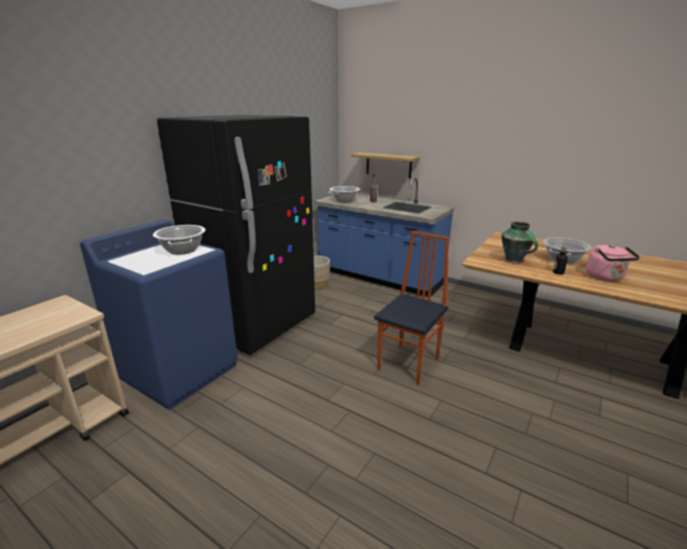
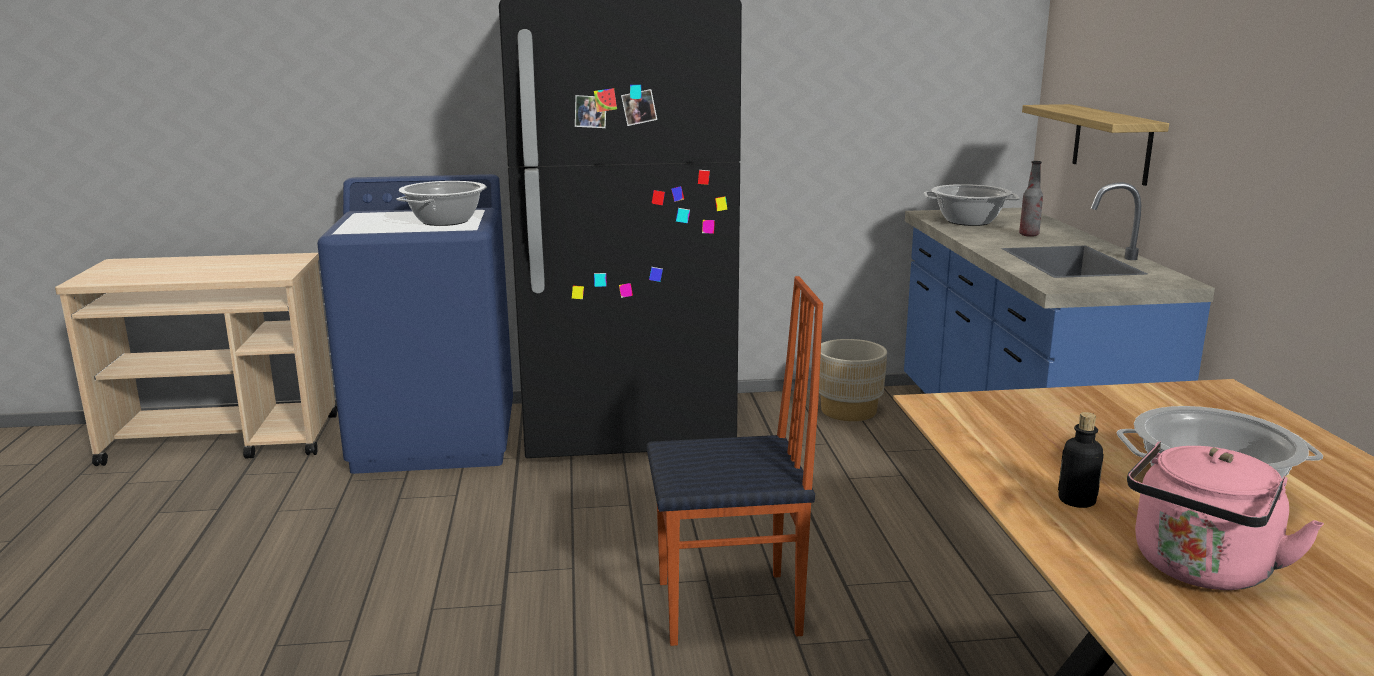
camera: 50 degrees right, 5 degrees down
(514, 261) = (1044, 438): vase -> none

